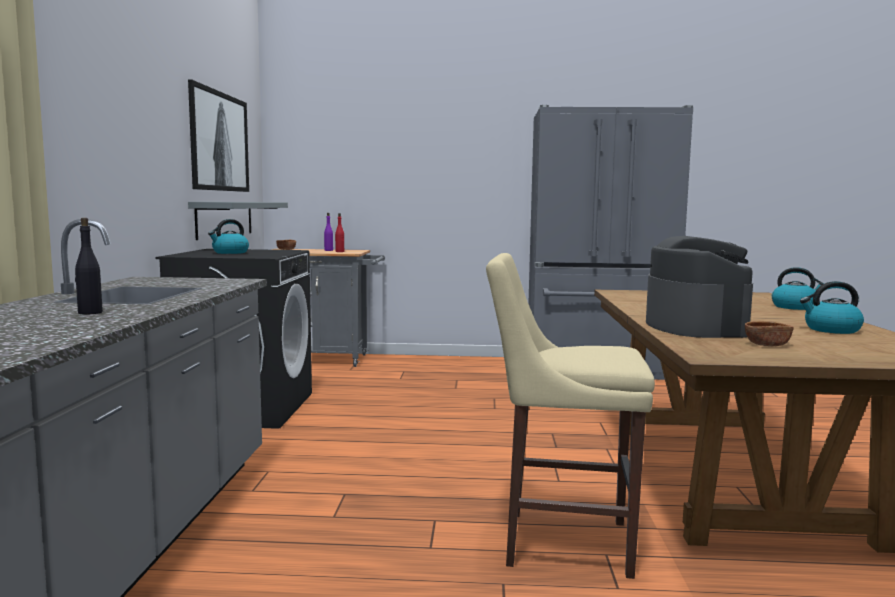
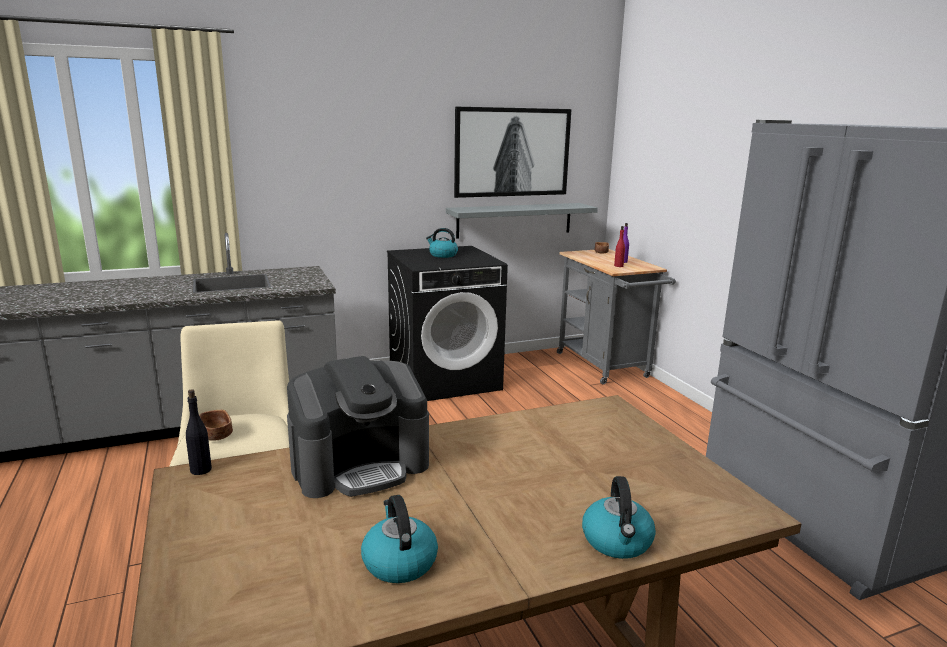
camera: 65 degrees right, 10 degrees up
(90, 312) = (155, 291): black bottle -> black bottle (201, 470)
(767, 344) = (263, 508): brown bowl -> brown bowl (216, 435)

